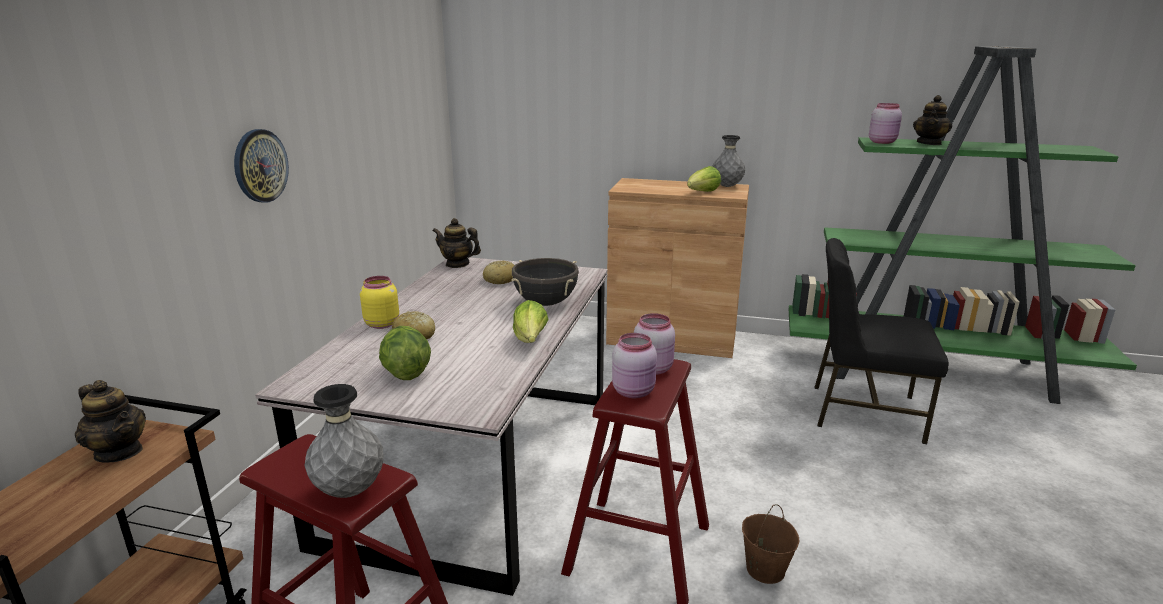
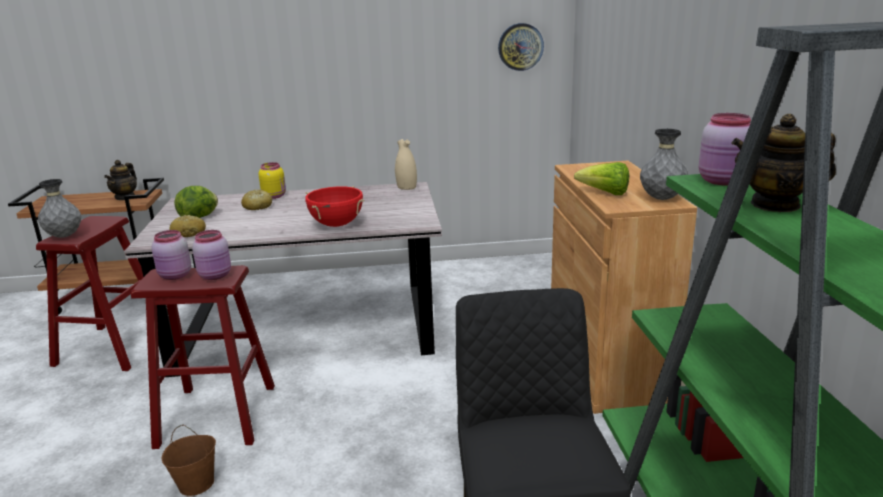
camera: 70 degrees right, 0 degrees up
(260, 166) = (288, 79): wall clock -> wall clock (520, 47)
(457, 264) = (406, 187): teapot -> beige vase
(500, 280) = (380, 204): bread -> bread (189, 233)
(530, 340) = (259, 234): lettuce -> none
(545, 303) = (337, 225): black cooking pot -> red cooking pot

